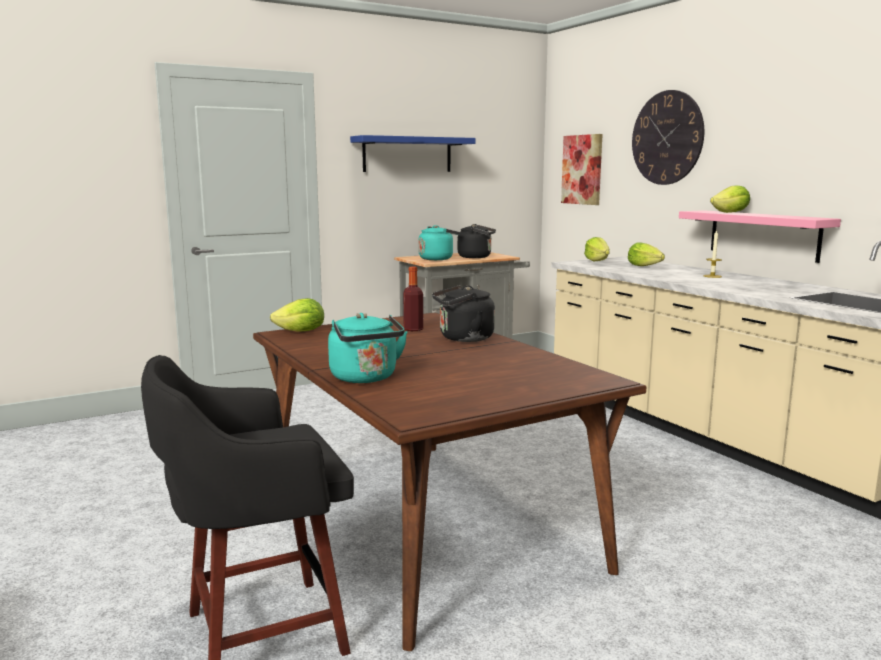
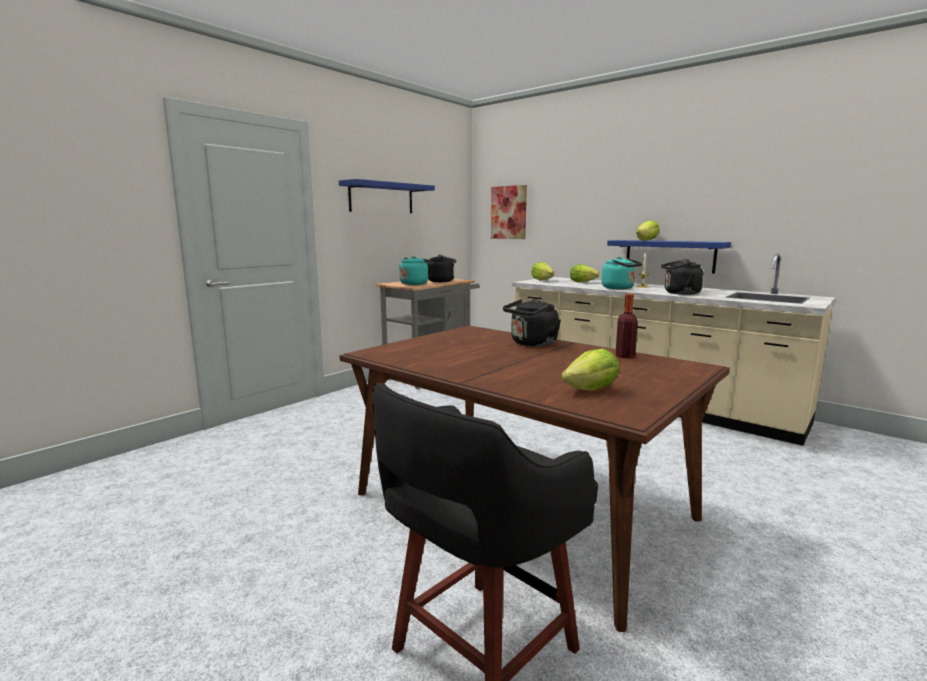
camera: 20 degrees left, 0 degrees up
(301, 332) = (385, 350): lettuce -> lettuce (591, 390)
(366, 378) = (521, 385): turquoise kettle -> turquoise kettle (620, 288)
(413, 329) = (478, 340): bottle -> bottle (625, 356)
(667, 138) = (585, 187): wall clock -> none
(737, 289) = (679, 293): none -> black kettle
(763, 235) = (669, 255): pink shelf -> blue shelf

